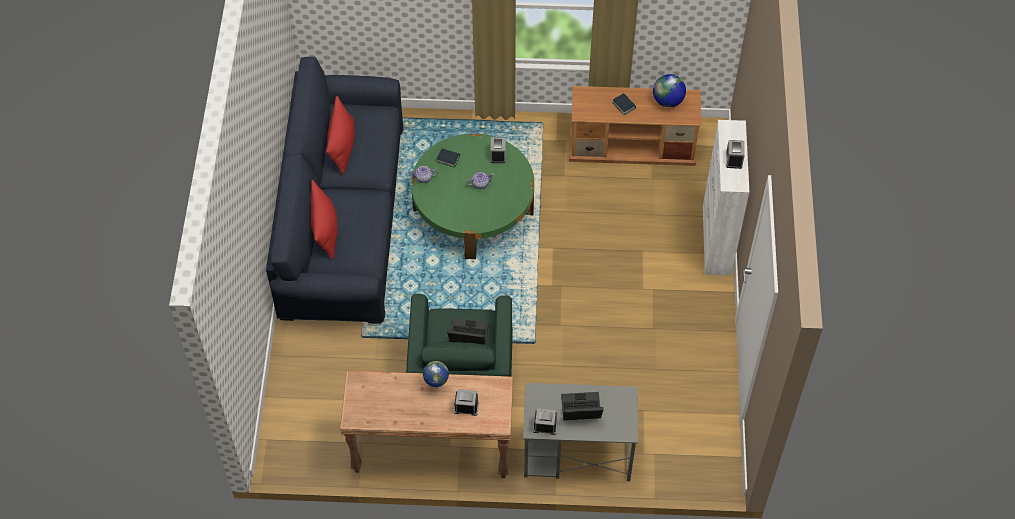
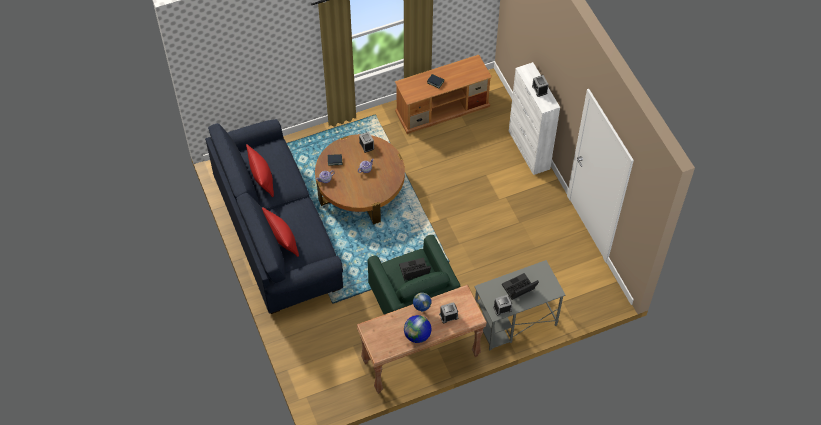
camera: 25 degrees left, 0 degrees up
(473, 209) = (360, 189): green coffee table -> brown coffee table
(668, 101) = (462, 69): globe -> globe (417, 335)

